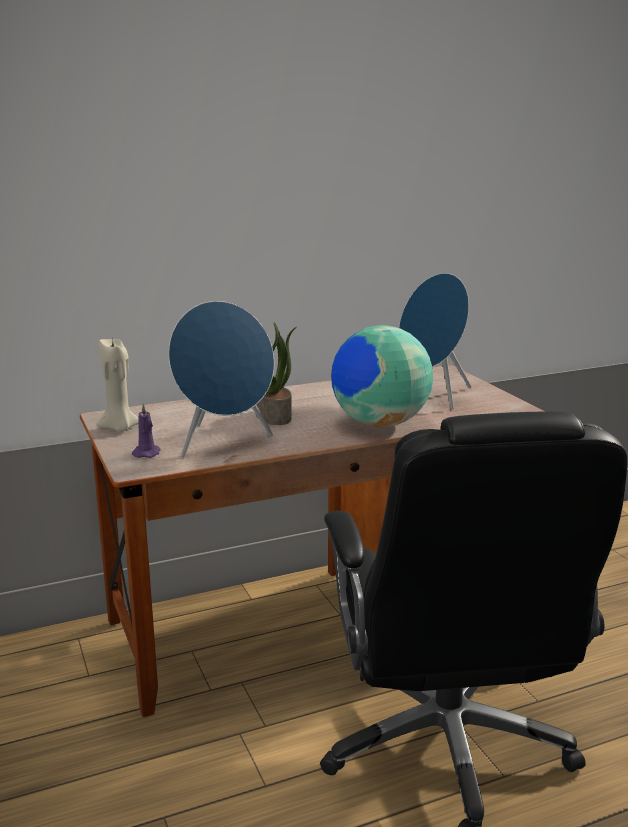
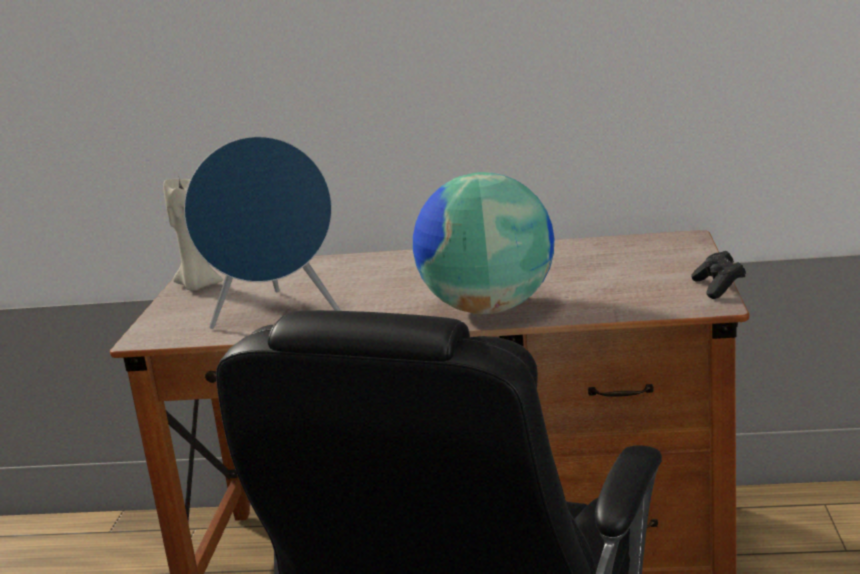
camera: 30 degrees right, 0 degrees up
(147, 453) = (183, 319): purple candle -> none
(274, 416) = (376, 287): potted plant -> none
(433, 395) = (614, 274): blue speaker -> none
(509, 398) = (718, 287): none -> black game controller

